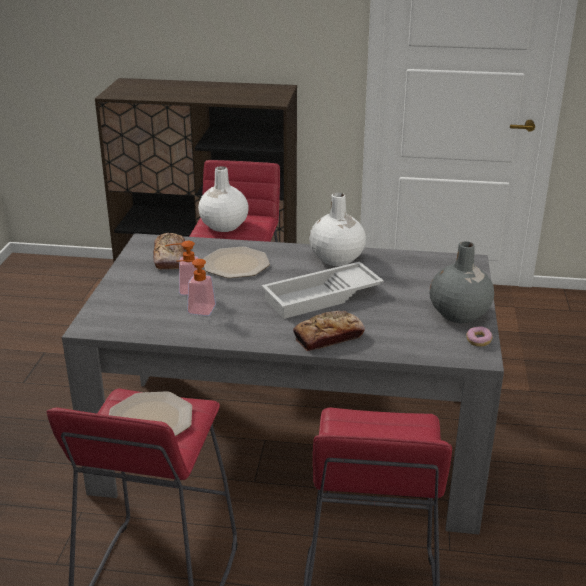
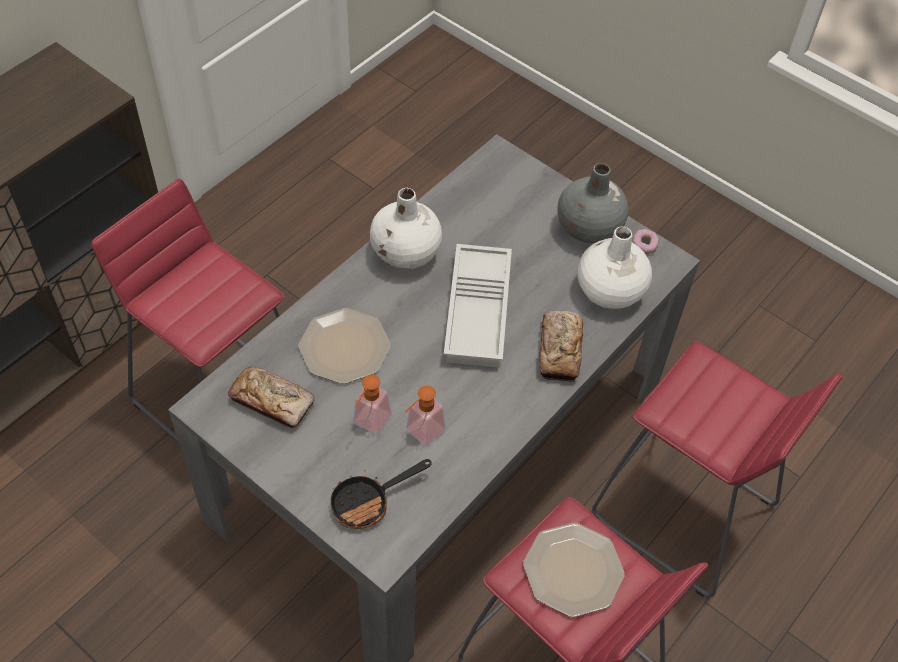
camera: 60 degrees left, 25 degrees up
(125, 309) = (368, 502): none -> frying pan
(223, 226) = (195, 304): white vase -> white vase (609, 291)

